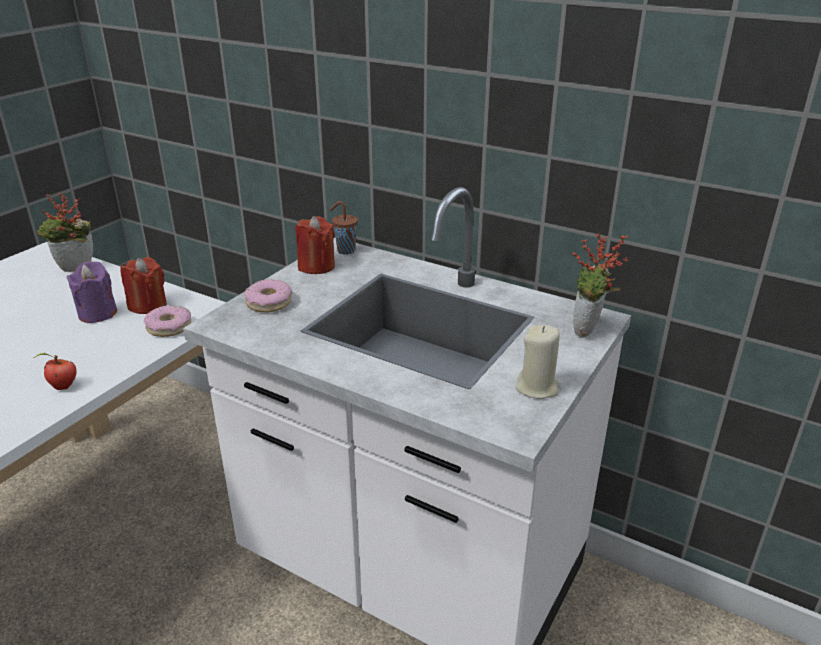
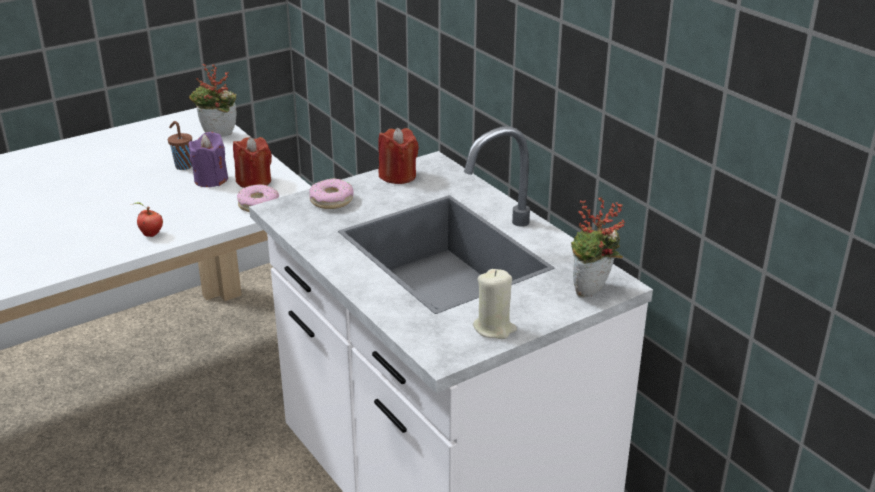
camera: 25 degrees right, 0 degrees up
(345, 251) = (436, 166): brown cup -> brown cup (183, 166)

